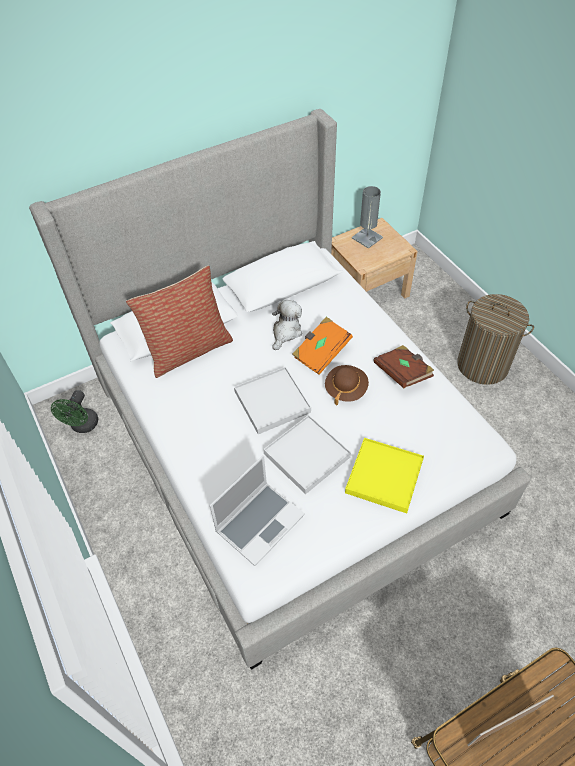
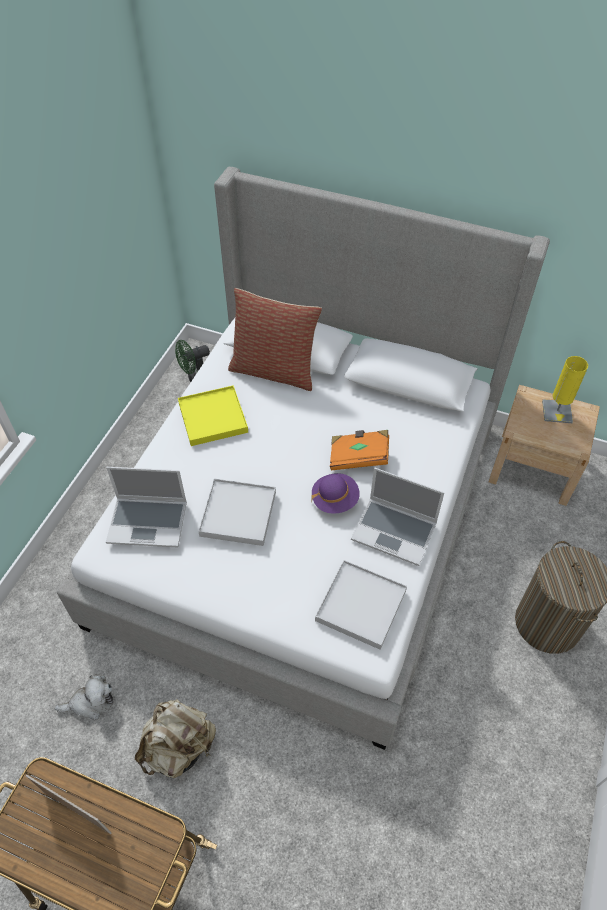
camera: 50 degrees right, 0 degrees up
(272, 402) = (272, 457): white tray -> white tray (360, 606)
(286, 332) = (357, 419): plush toy -> plush toy (91, 702)
(345, 389) = (335, 499): brown hat -> purple hat
(367, 238) = (557, 412): grey table lamp -> yellow table lamp
(384, 476) = (266, 584): yellow tray -> yellow tray (213, 418)
(402, 373) = (395, 531): brown book -> laptop
(416, 653) = (179, 747): none -> beige backpack

